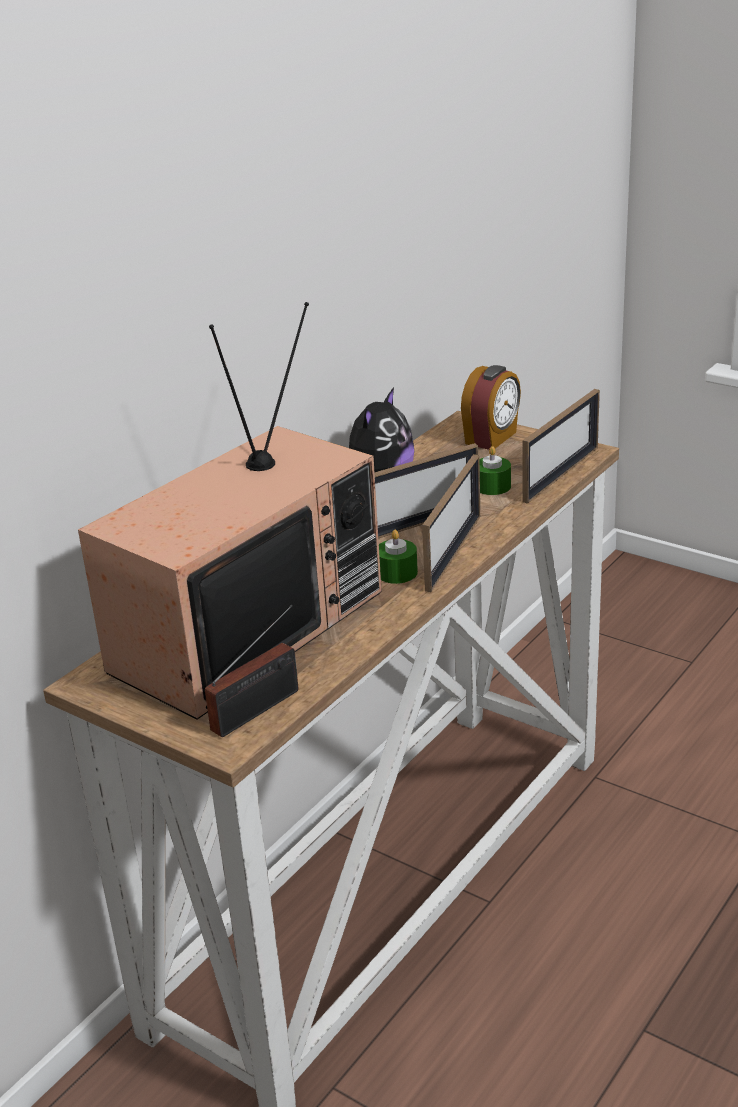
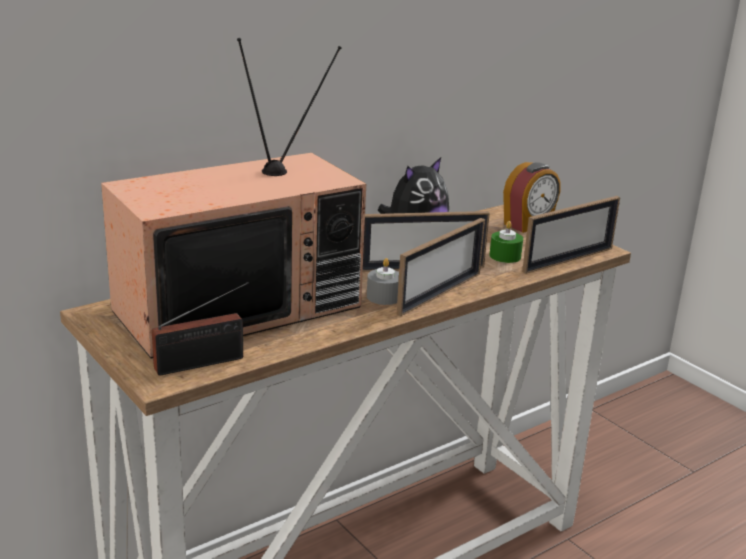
camera: 15 degrees right, 5 degrees down
(397, 572) = (384, 297): green candle -> grey candle

